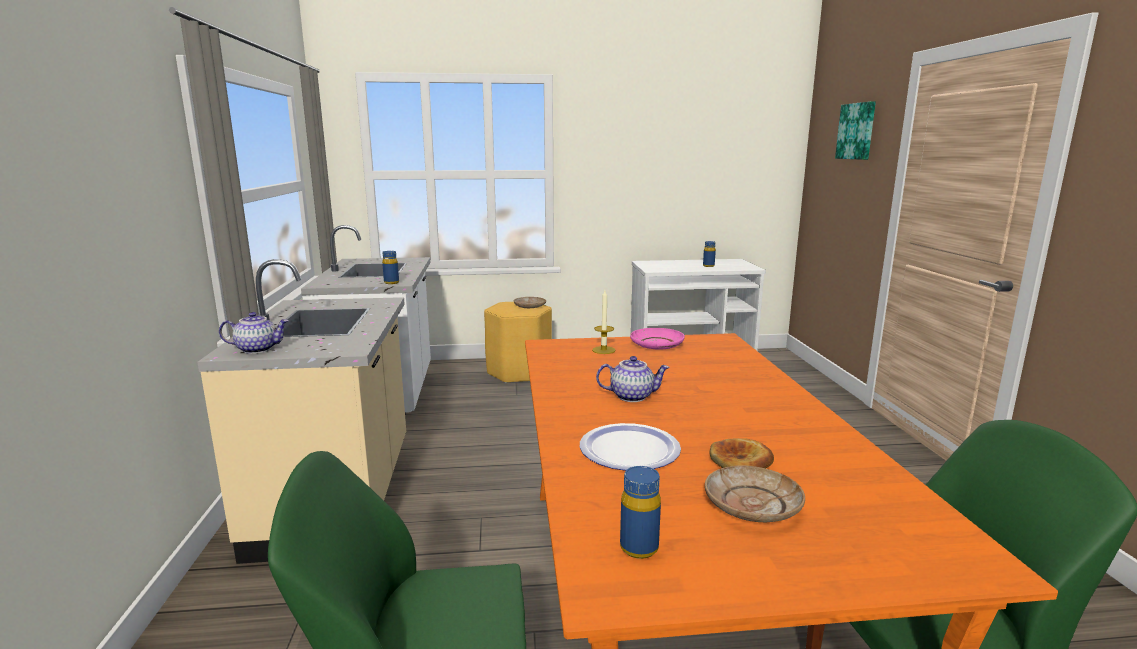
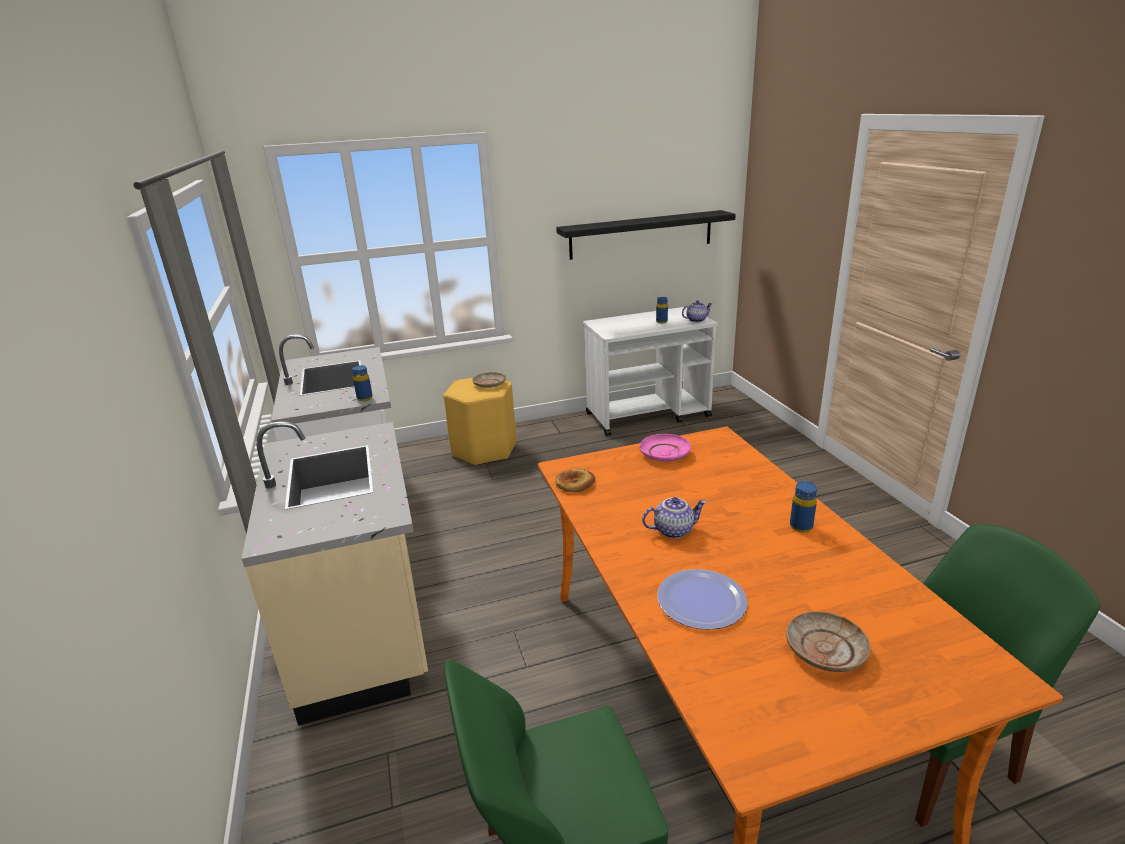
camera: 10 degrees left, 10 degrees up
(258, 349) = (293, 529): teapot -> teapot (696, 320)
(603, 350) = (619, 468): candle -> none
(639, 548) = (758, 715): blue bottle -> blue bottle (801, 526)
(696, 183) = (641, 234): none -> black shelf
(740, 460) = (796, 598): bread -> bread (575, 483)
(857, 131) = (801, 182): picture -> none

